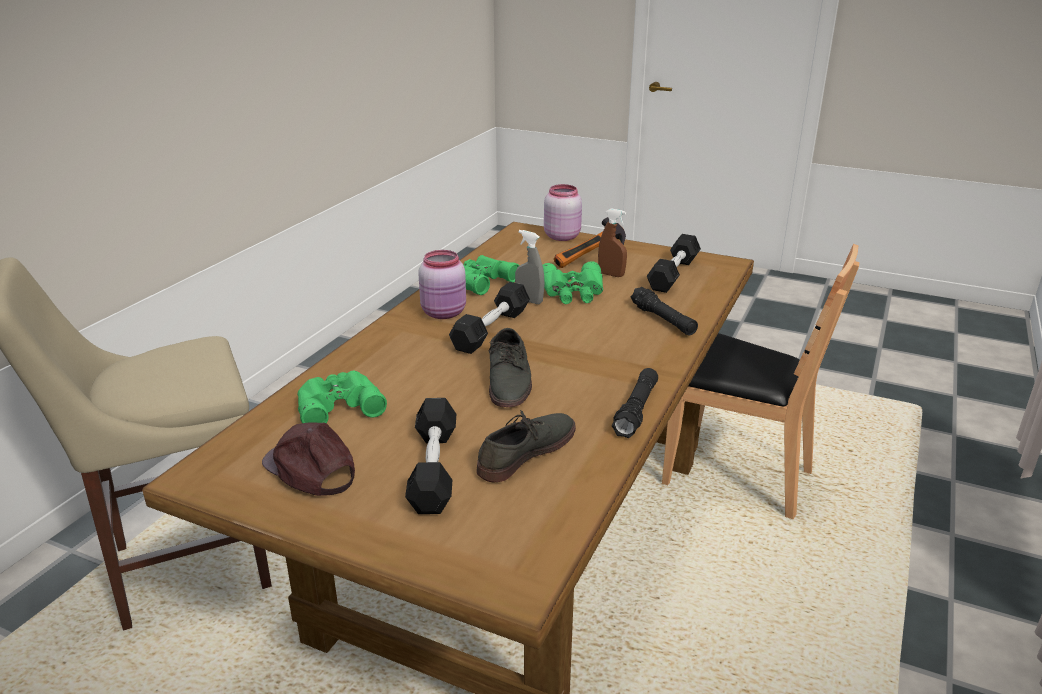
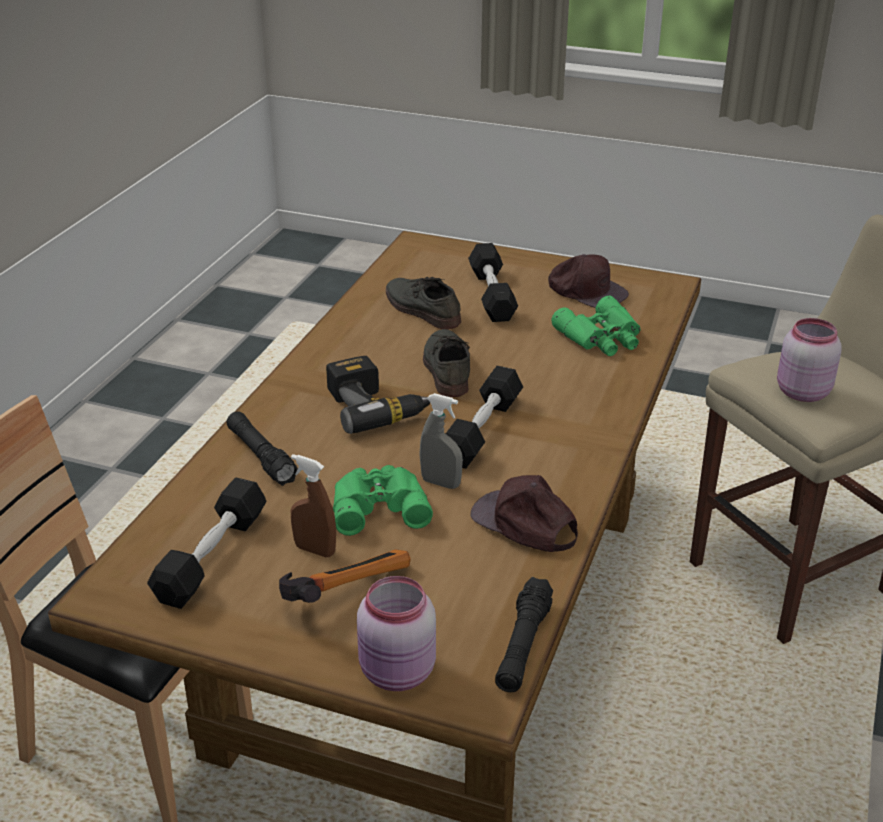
camera: 175 degrees right, 5 degrees up
(445, 313) = (549, 455): pink jar -> pink jar (801, 392)
(479, 280) = (524, 524): green binoculars -> brown cap
(526, 451) = (421, 309): grey shoe -> grey shoe turned 105 degrees clockwise
(576, 350) = (376, 406): none -> power drill
(636, 410) = (322, 344): black flashlight -> black flashlight (523, 645)

